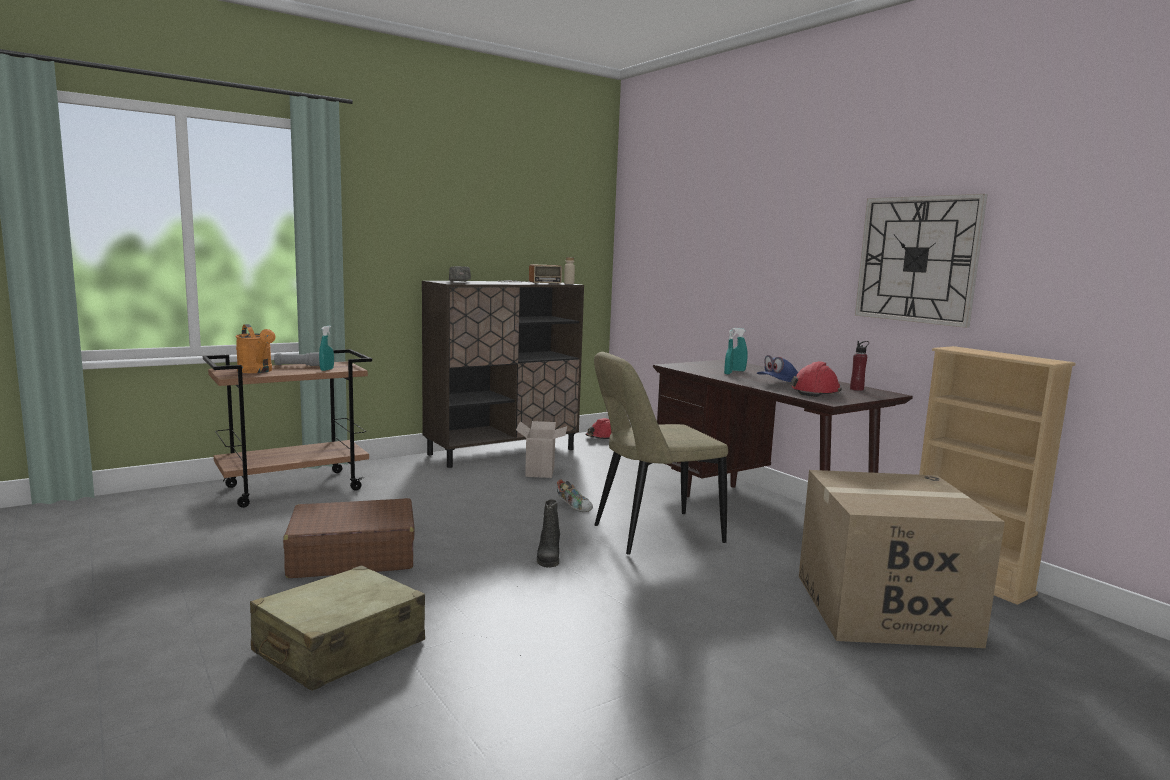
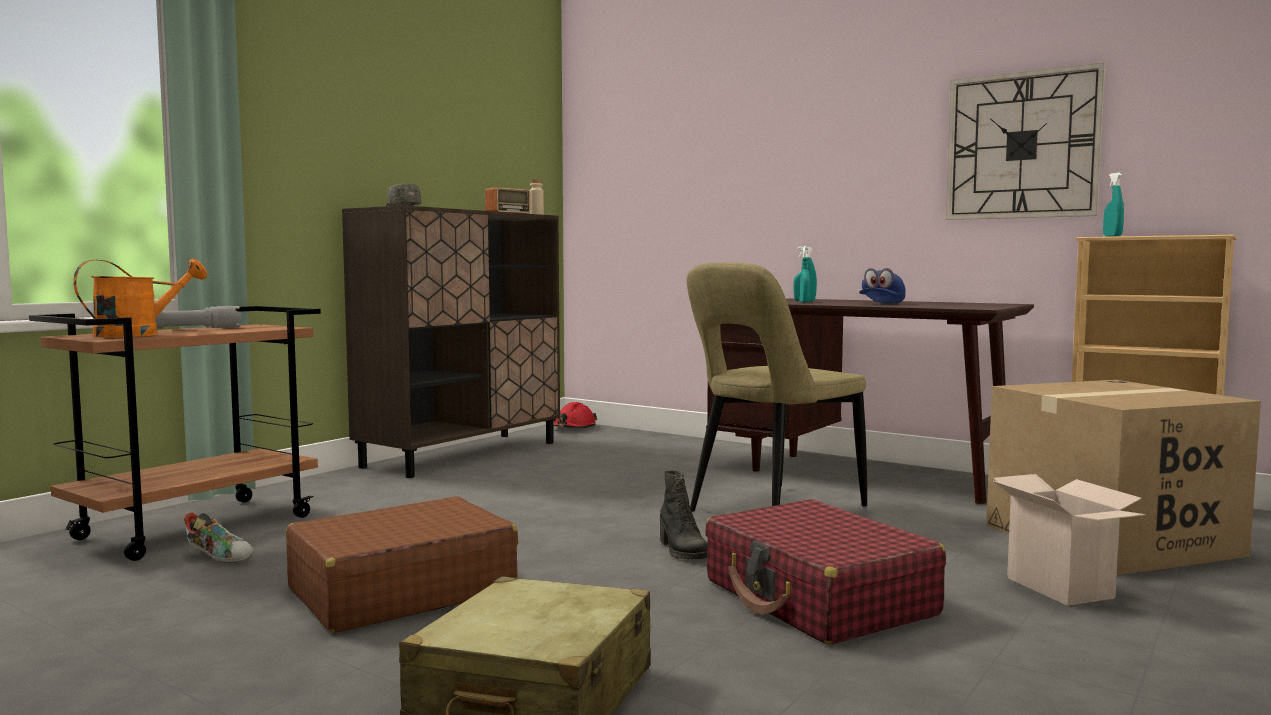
camera: 20 degrees left, 5 degrees down
(257, 371) = (138, 334): orange watering can -> orange watering can turned 75 degrees counterclockwise
(327, 369) = (249, 329): turquoise spray bottle -> turquoise spray bottle (1112, 236)
(541, 472) = (544, 468): cardboard box -> cardboard box (1063, 588)
(574, 507) = (638, 497): shoe -> shoe (220, 557)
(590, 614) = (819, 598): none -> red suitcase
(815, 392) = (940, 305): red hard hat -> none
(856, 389) = (970, 303): red bottle -> none

